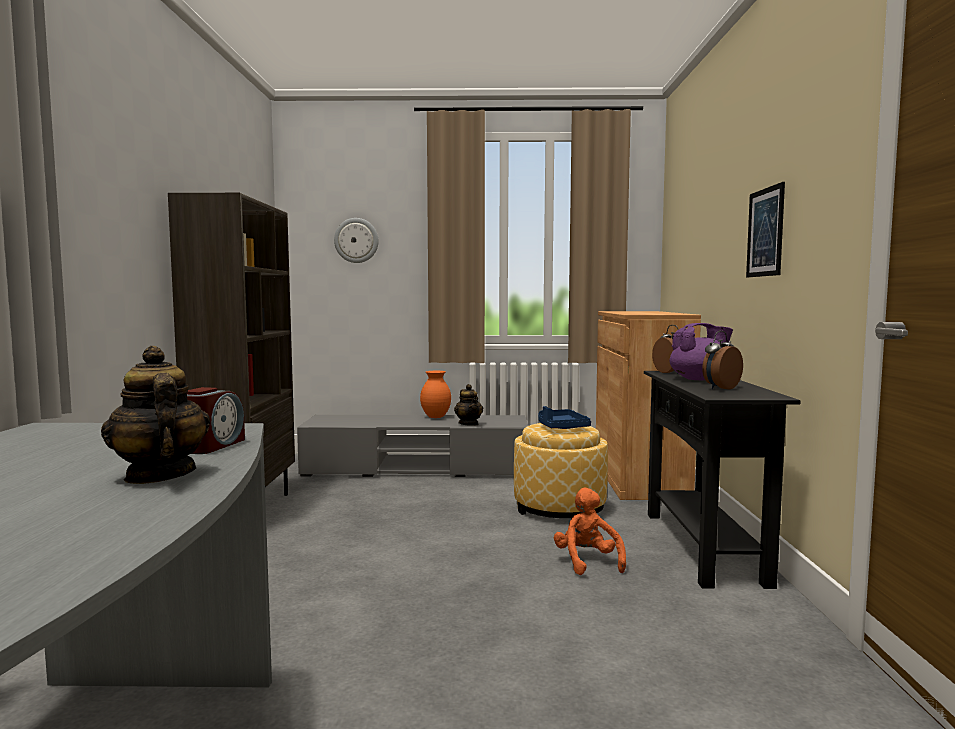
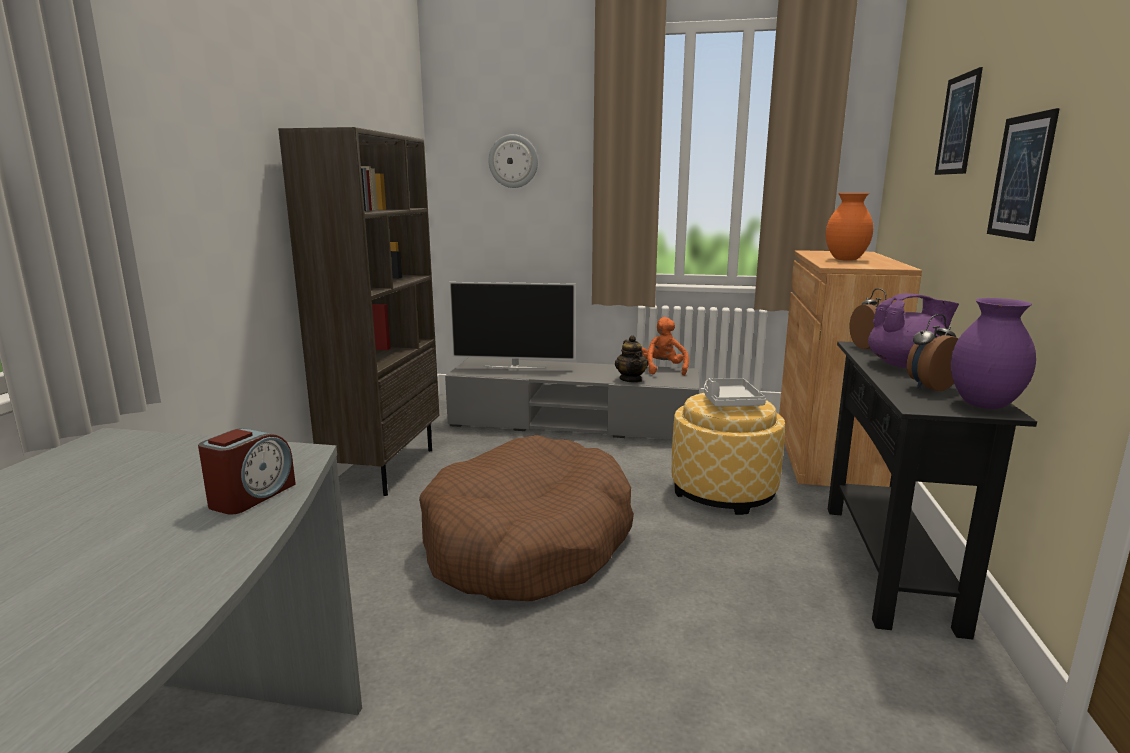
camera: 10 degrees right, 10 degrees up
(159, 475) = (159, 562): teapot -> none
(360, 419) = (514, 367): none -> television
(396, 554) = (528, 542): none -> brown dog bed
(435, 417) = (596, 367): orange vase -> orange vase (845, 260)
(560, 427) = (729, 402): blue tray -> grey tray
(587, 562) = (741, 574): orange plush toy -> orange plush toy (663, 369)
(715, 205) = (958, 125): none -> picture
(763, 394) = (985, 405): none -> purple vase

